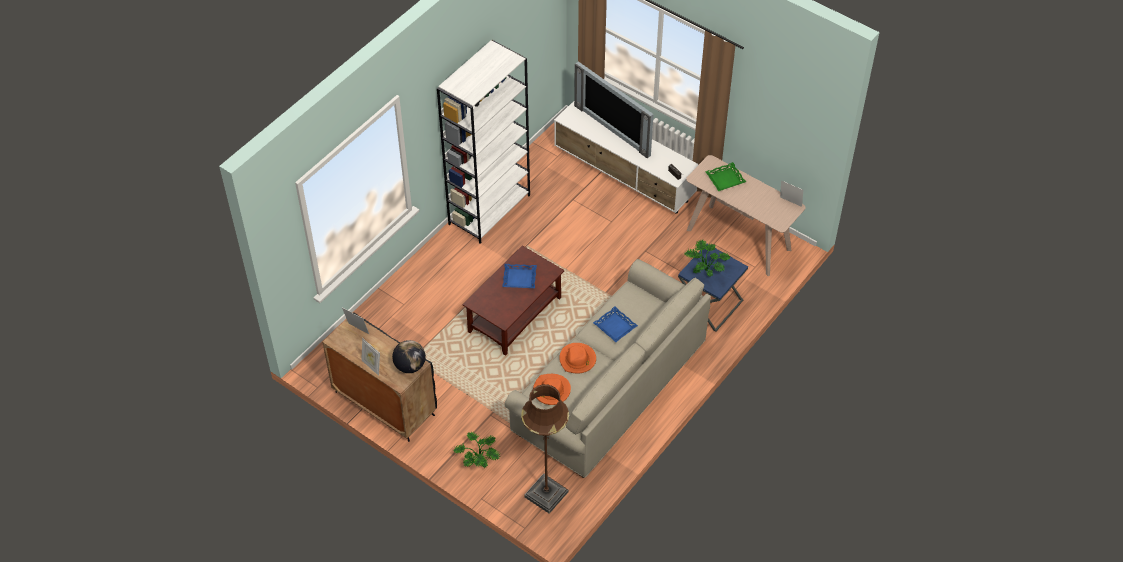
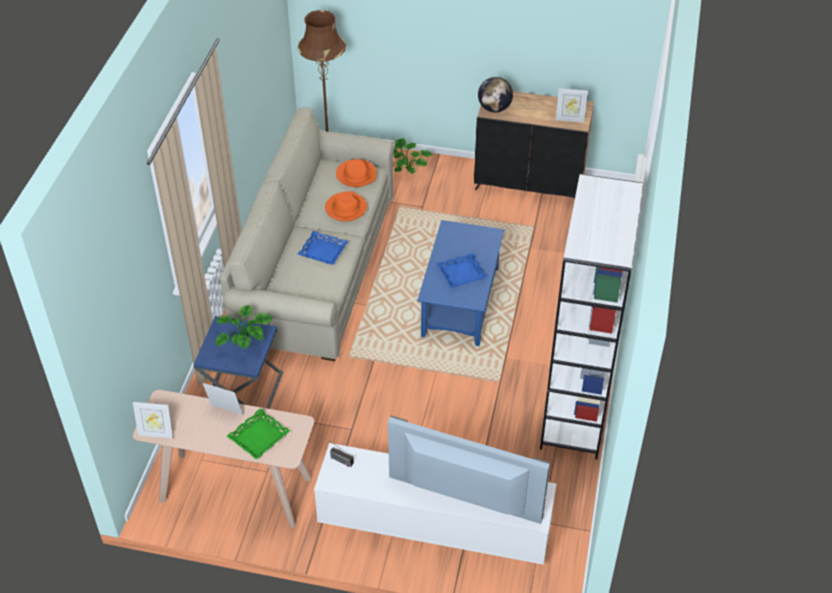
camera: 155 degrees right, 5 degrees down
(372, 366) = (529, 98): picture frame -> picture frame (225, 412)
(514, 315) = (460, 301): brown coffee table -> blue coffee table

